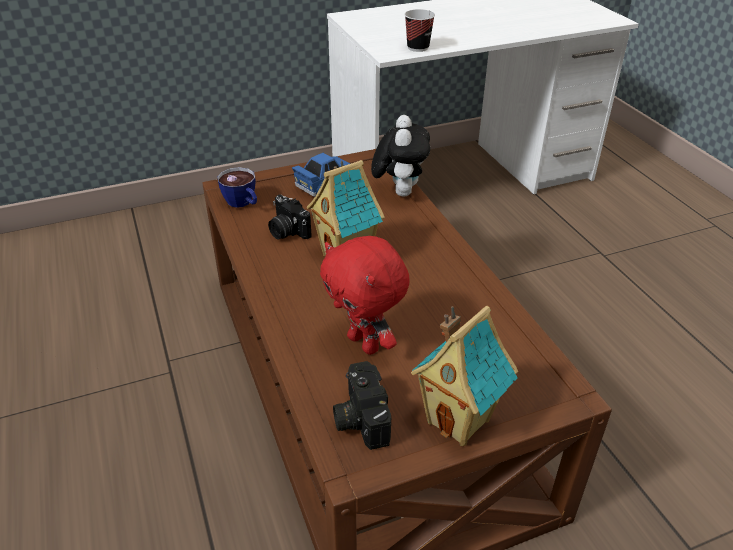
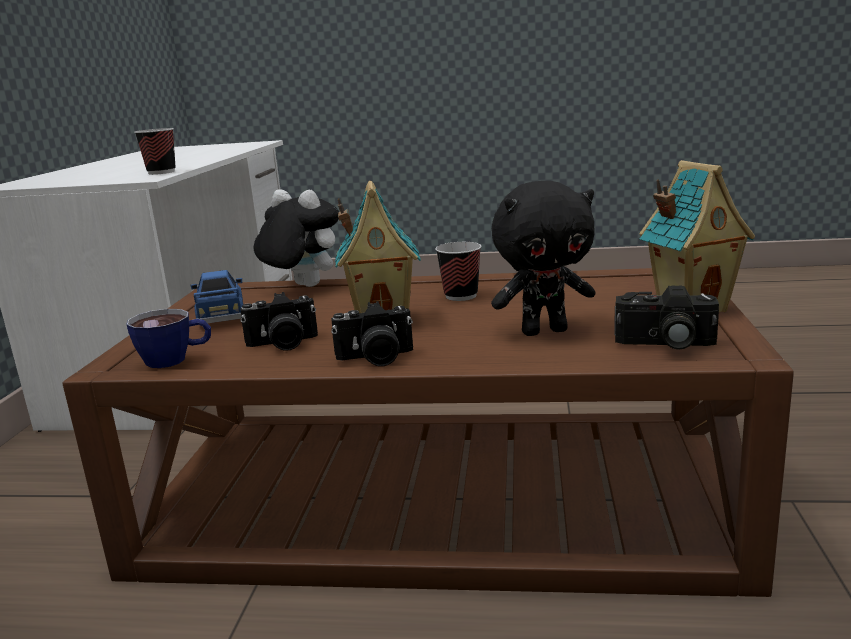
camera: 60 degrees left, 20 degrees down
(272, 279) = (376, 358): none -> camera
(365, 343) = (544, 331): red plush toy -> black plush toy
(426, 275) = (461, 296): none -> cup

